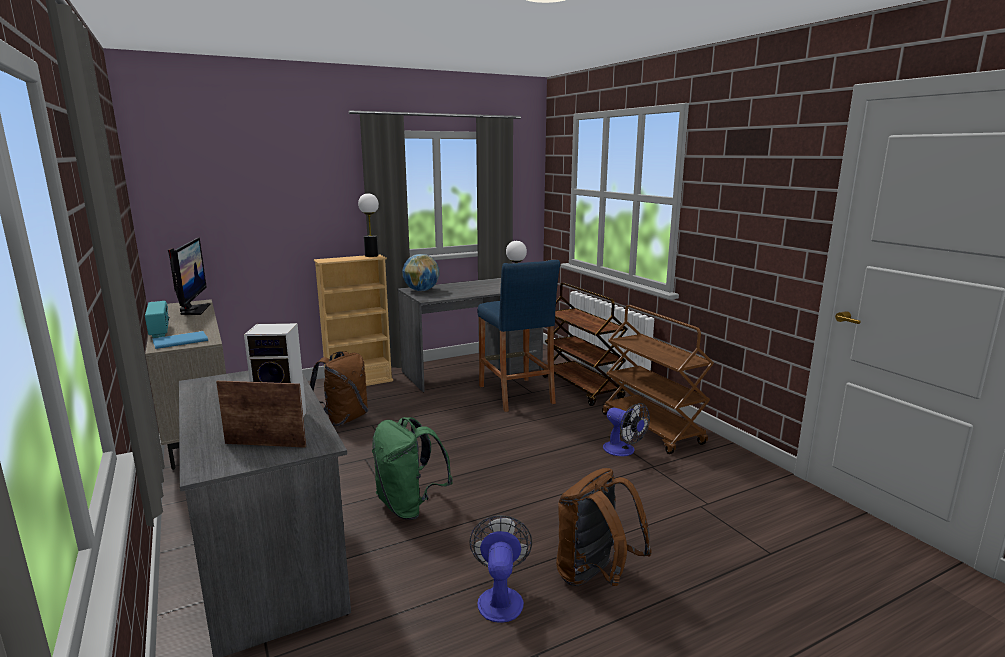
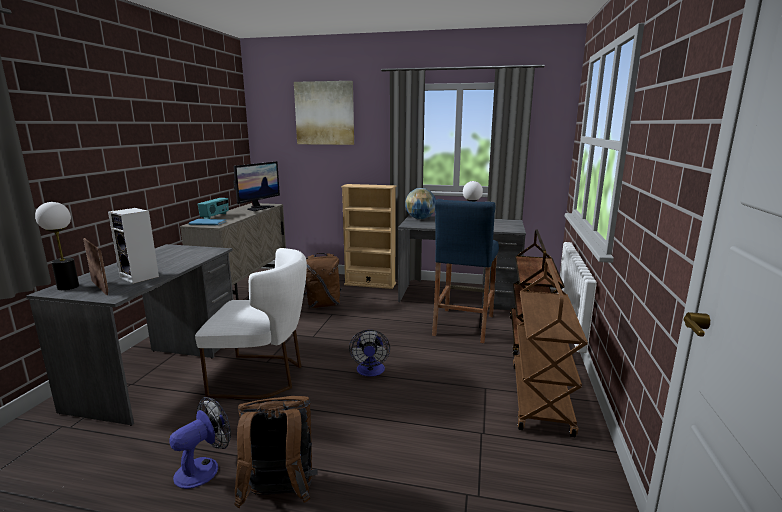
camera: 40 degrees right, 0 degrees up
(264, 166) = (324, 113): none -> picture
(371, 256) = (386, 185): table lamp -> table lamp (68, 287)
(409, 506) = (263, 376): green backpack -> white chair
(623, 451) = (477, 406): fan -> fan (370, 371)

